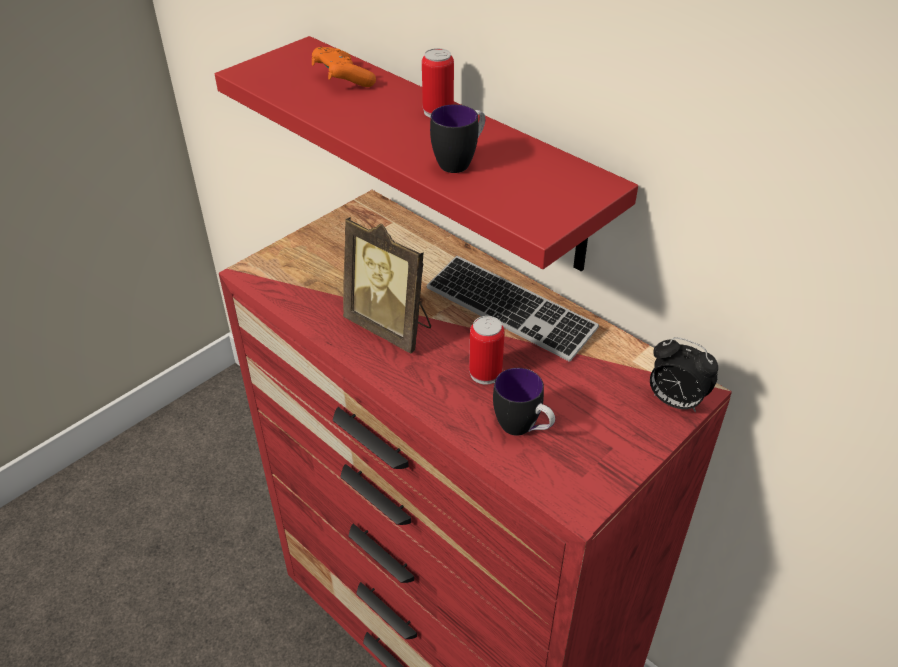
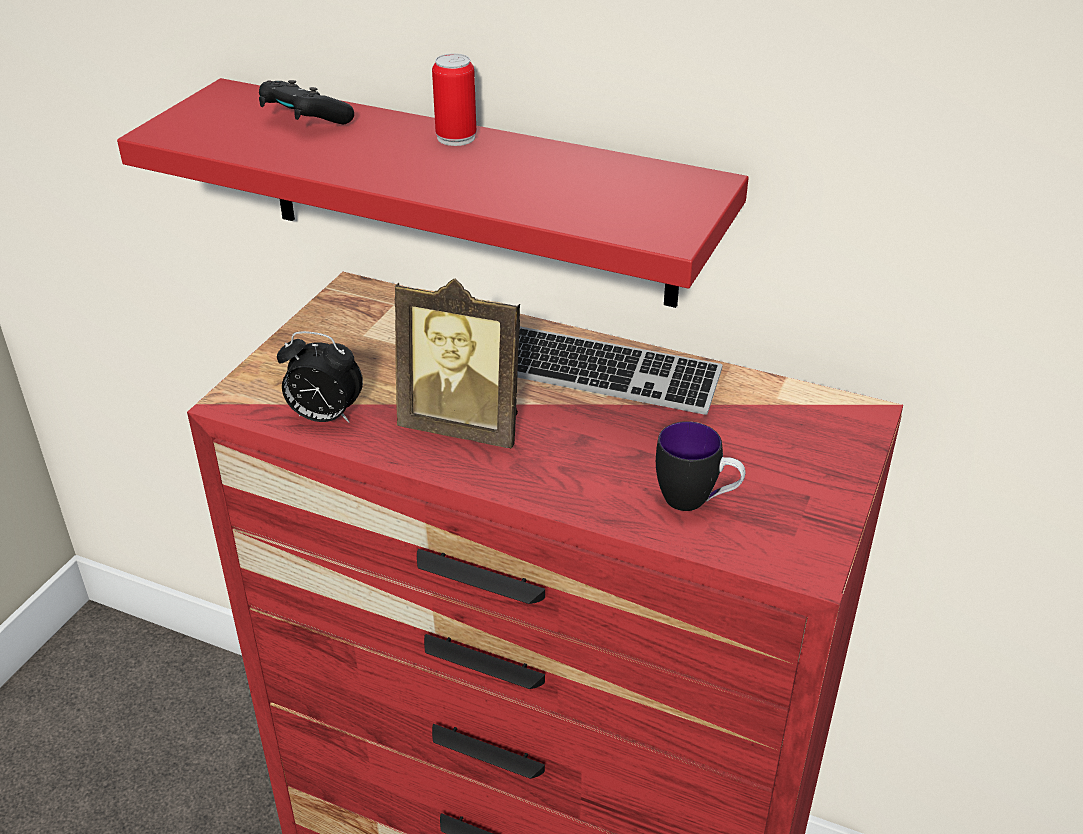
camera: 20 degrees left, 5 degrees down
(342, 80) = (304, 121): orange game controller -> black game controller
(460, 162) = (524, 187): mug -> none
(485, 373) = (614, 451): can -> none
(674, 401) = (849, 429): alarm clock -> alarm clock (324, 417)

